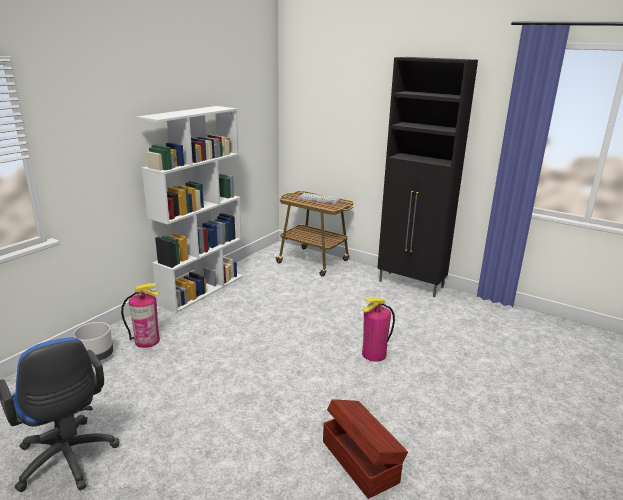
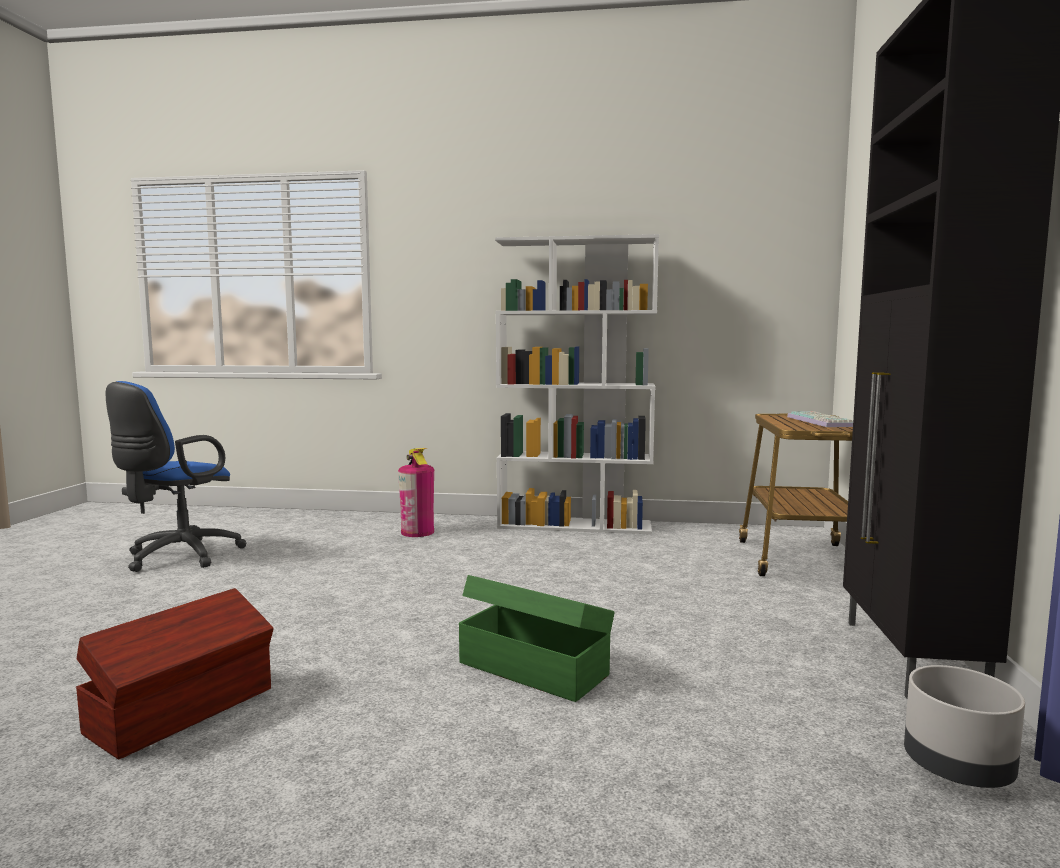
camera: 65 degrees right, 15 degrees down
(96, 356) = (366, 523): grey planter -> grey planter (957, 770)
(374, 354) = (533, 667): fire extinguisher -> green storage box

